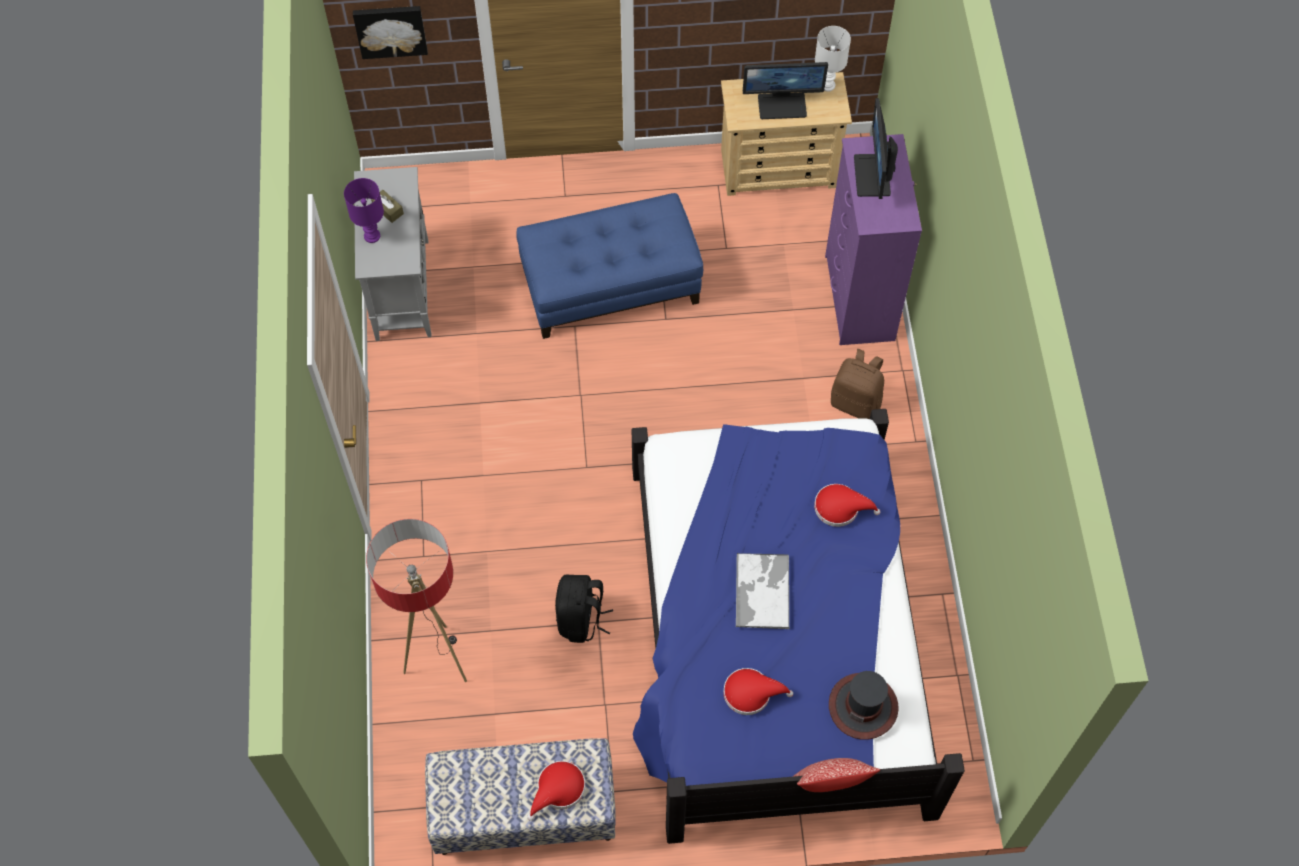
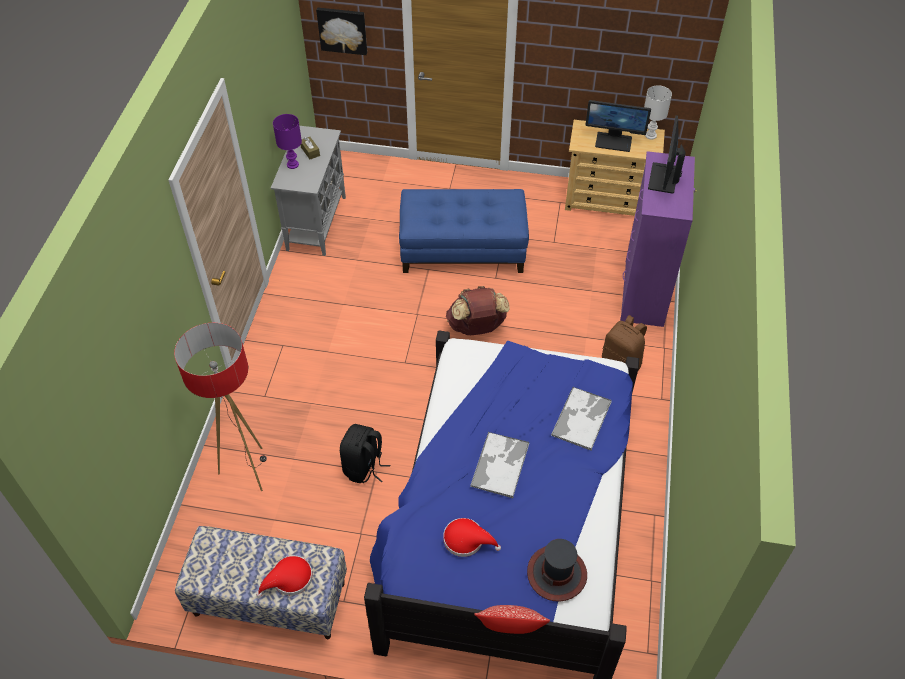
camera: 15 degrees right, 10 degrees down
(662, 396) = (476, 327): none -> brown backpack
(840, 507) = (581, 418): red hat -> tray

